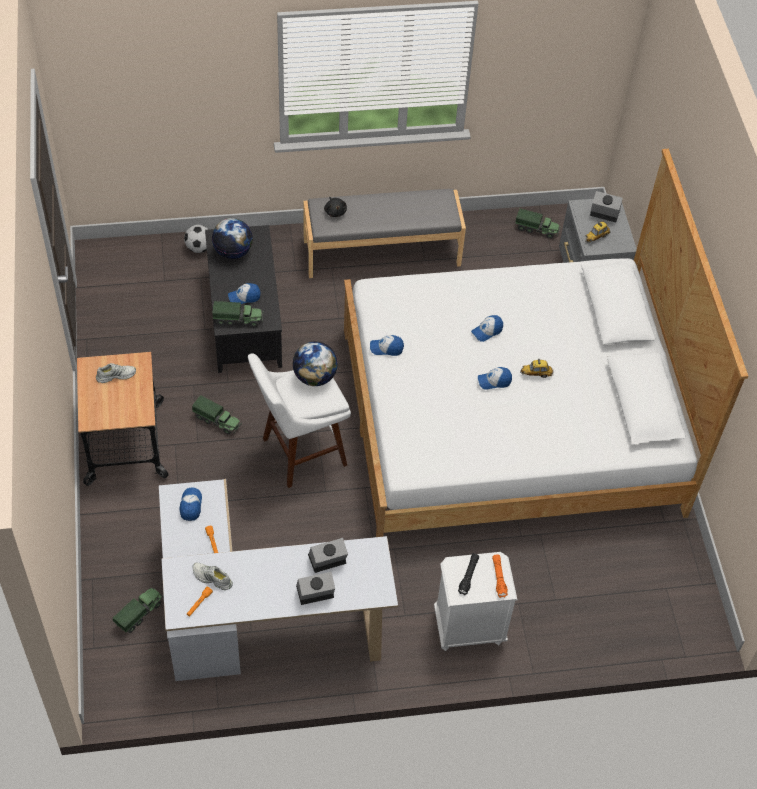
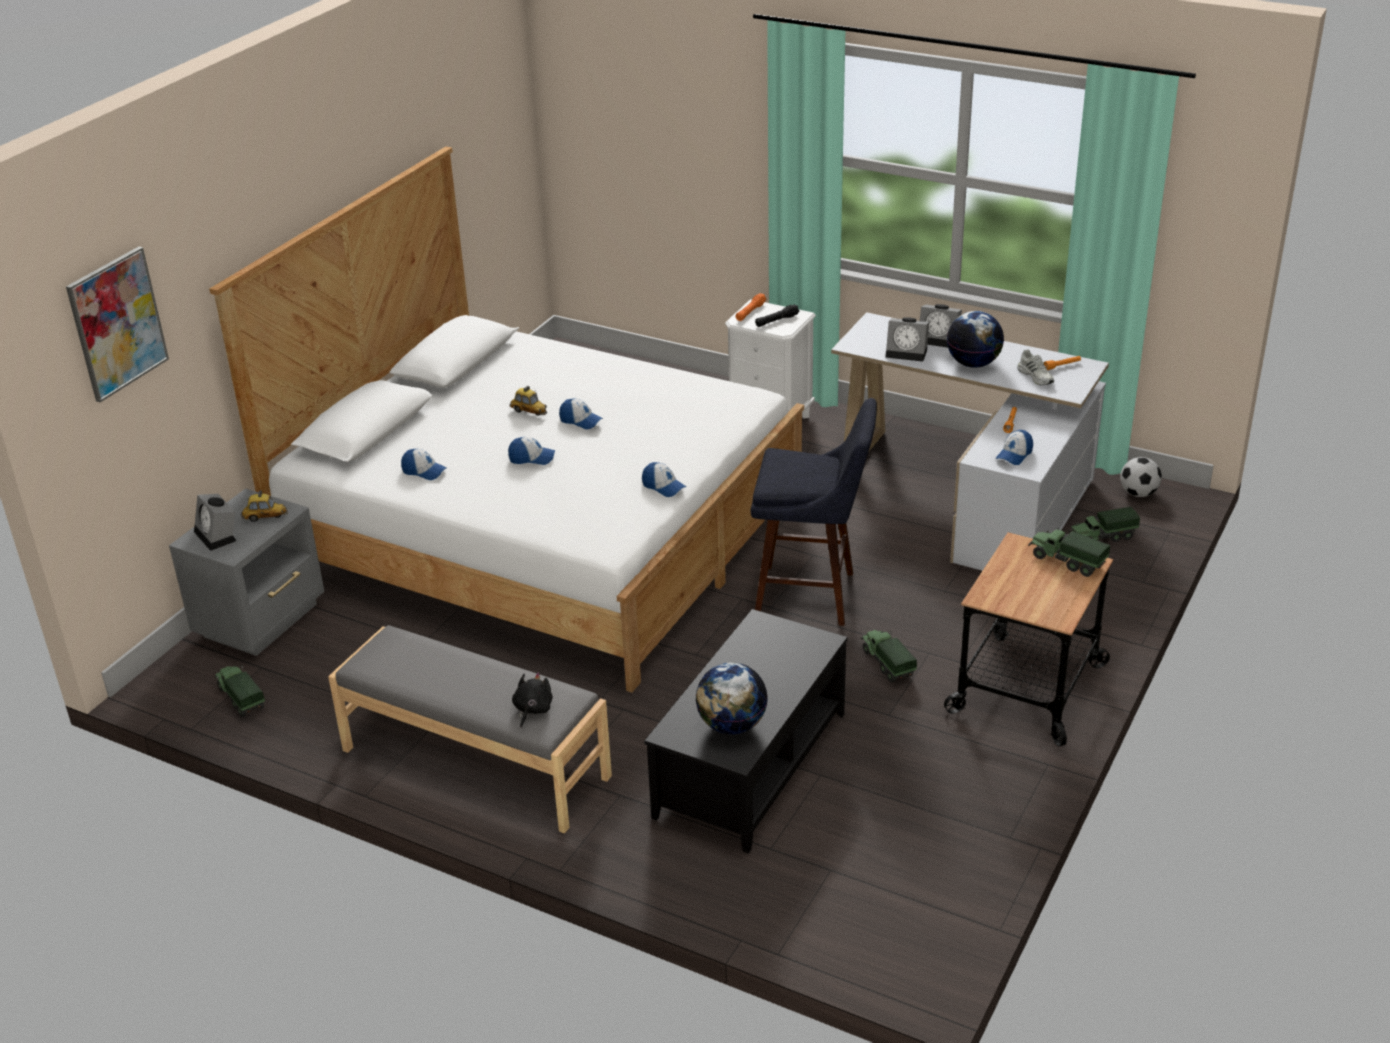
camera: 140 degrees left, 20 degrees down
(116, 375) = (1027, 595): white shoe -> none
(199, 248) = (736, 896): football -> football (1138, 493)
(238, 320) = (799, 640): toy truck -> toy truck (1066, 561)
(244, 297) = (767, 662): cap -> cap (424, 471)
(299, 454) = (812, 595): white stool -> blue stool
(314, 377) = (782, 476): globe -> globe (973, 364)
(658, 87) = (117, 323): none -> picture

